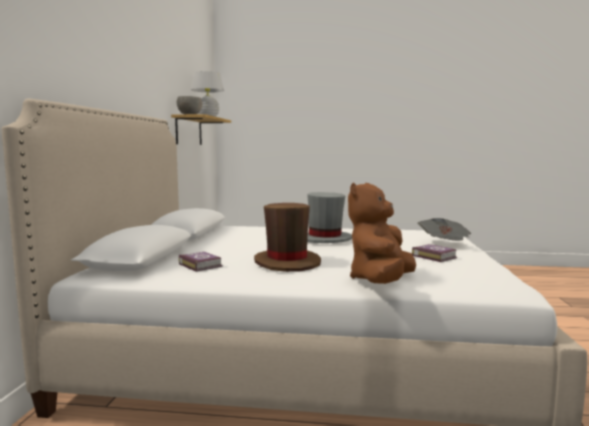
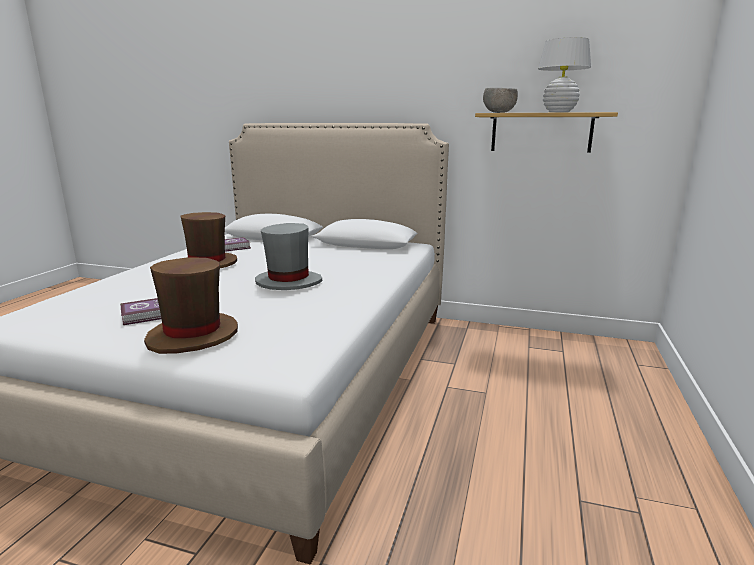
camera: 100 degrees right, 10 degrees up
(381, 281) = (110, 283): brown plush toy -> none
(444, 244) = (193, 336): newspaper -> brown hat

